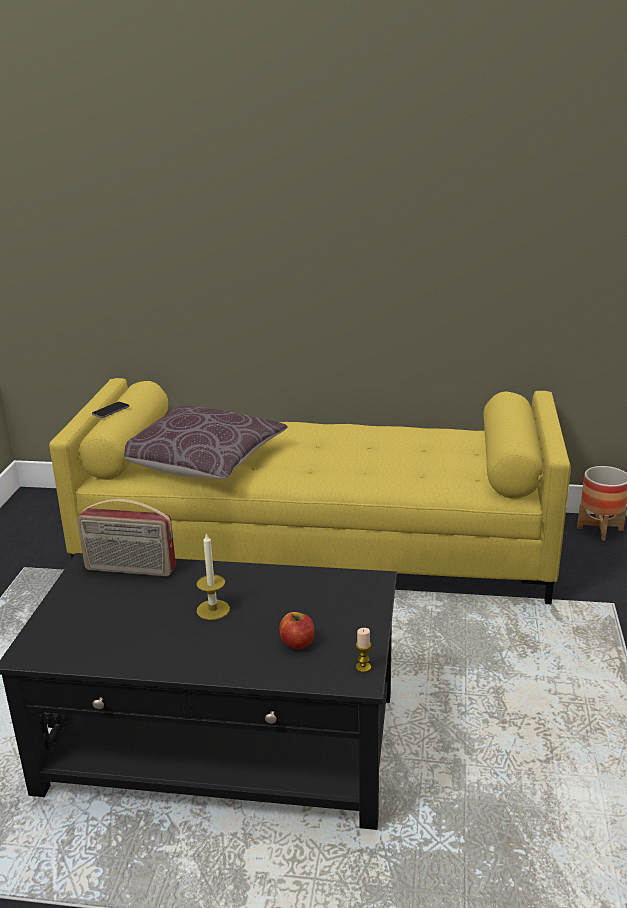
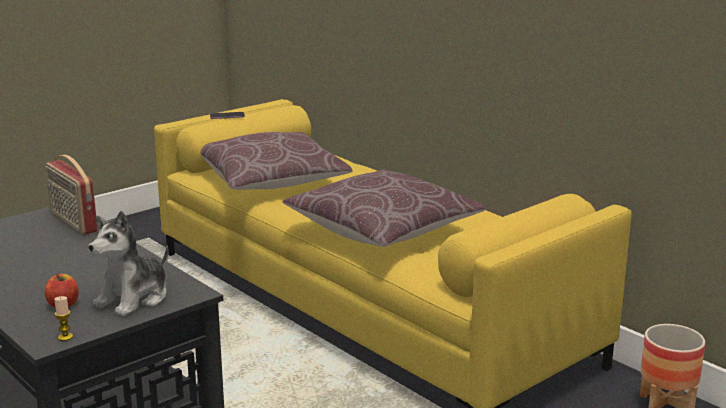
camera: 40 degrees right, 5 degrees down
(213, 610) = (63, 264): candle -> none
(341, 608) = (134, 299): none -> plush toy
(372, 469) = (382, 230): none -> brown pillow

